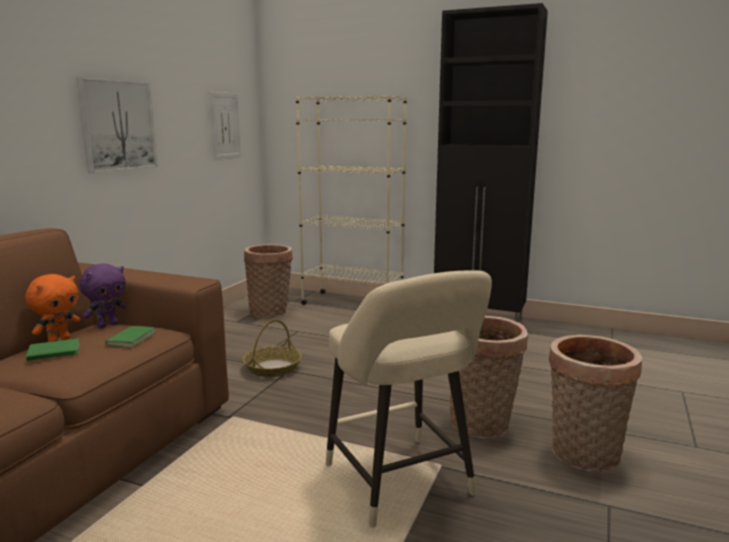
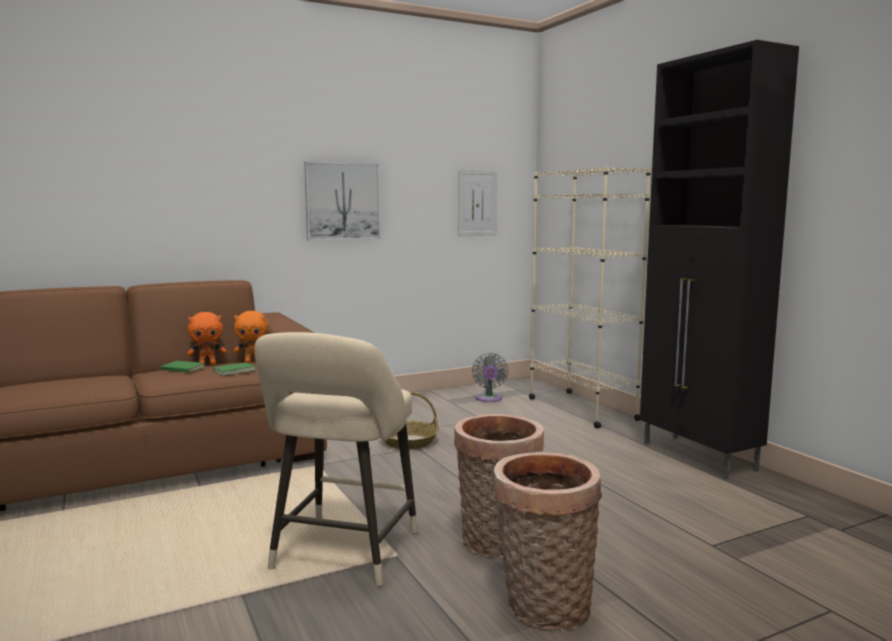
camera: 40 degrees right, 5 degrees down
(108, 325) = (253, 362): purple plush toy -> orange plush toy
(271, 312) = (489, 399): basket -> grey fan

